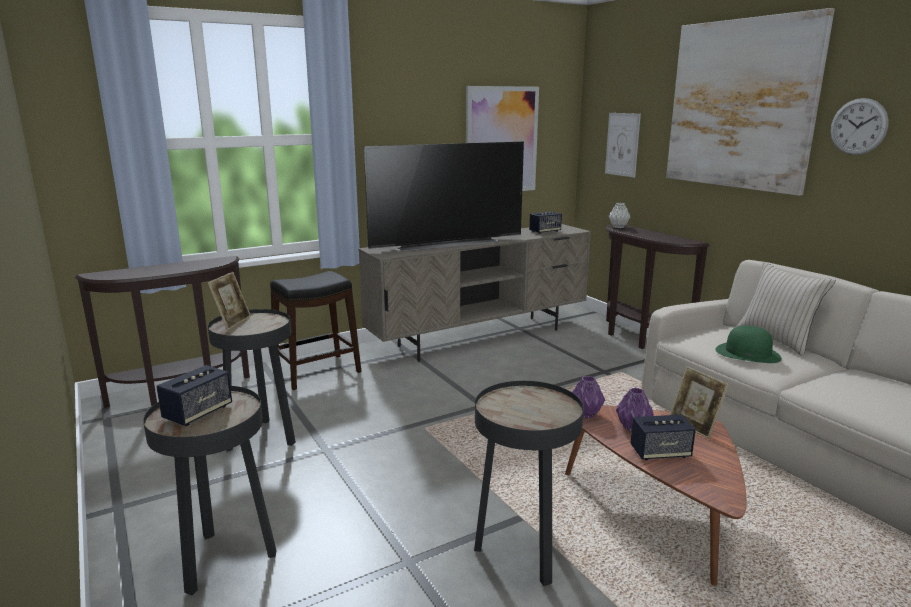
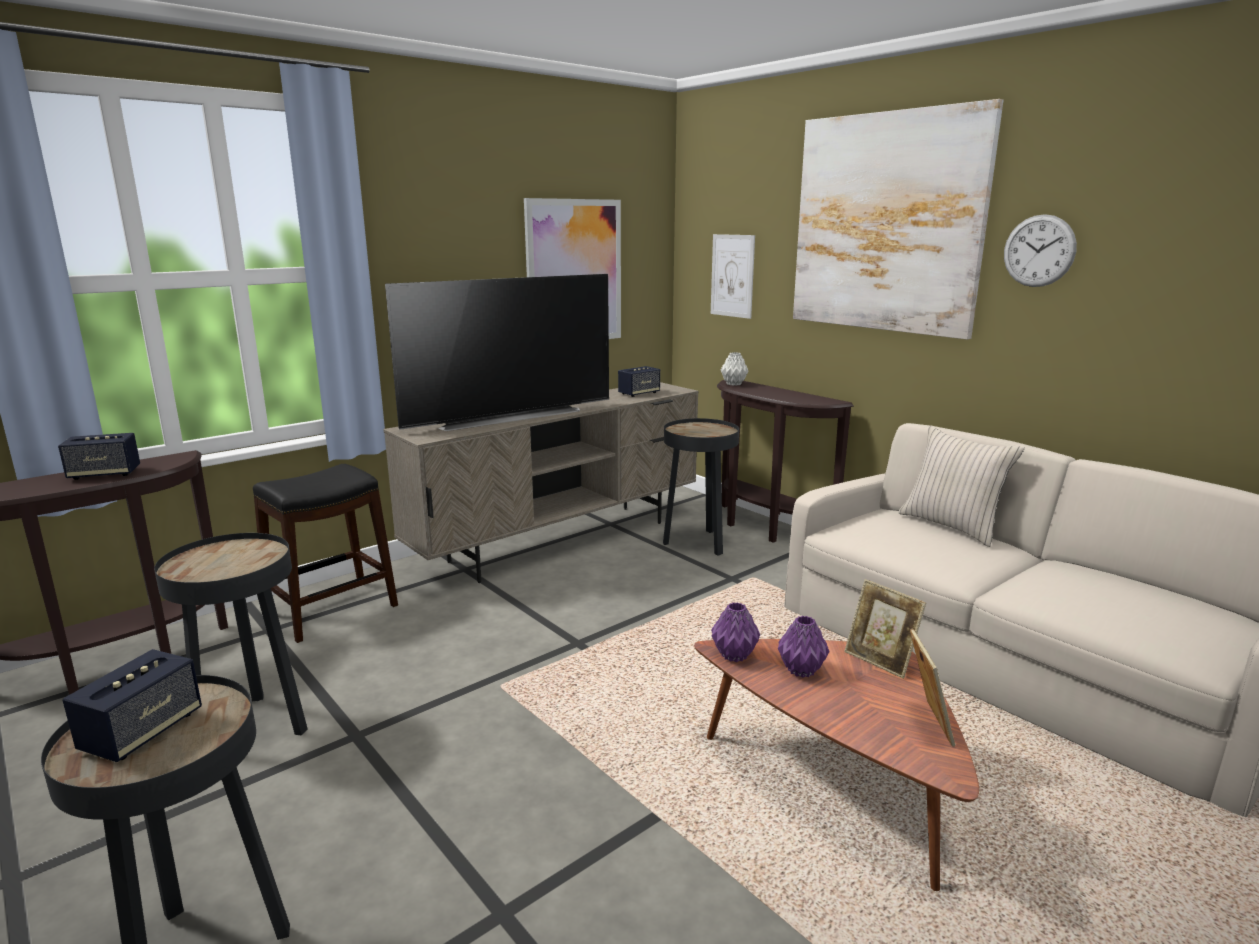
camera: 10 degrees left, 0 degrees up
(232, 322) = (196, 559): picture frame -> picture frame (926, 722)
(522, 553) = (667, 876): black side table -> black side table (697, 544)
(660, 453) = (846, 707): speaker -> speaker (104, 474)
(748, 353) = (924, 548): green hat -> none

